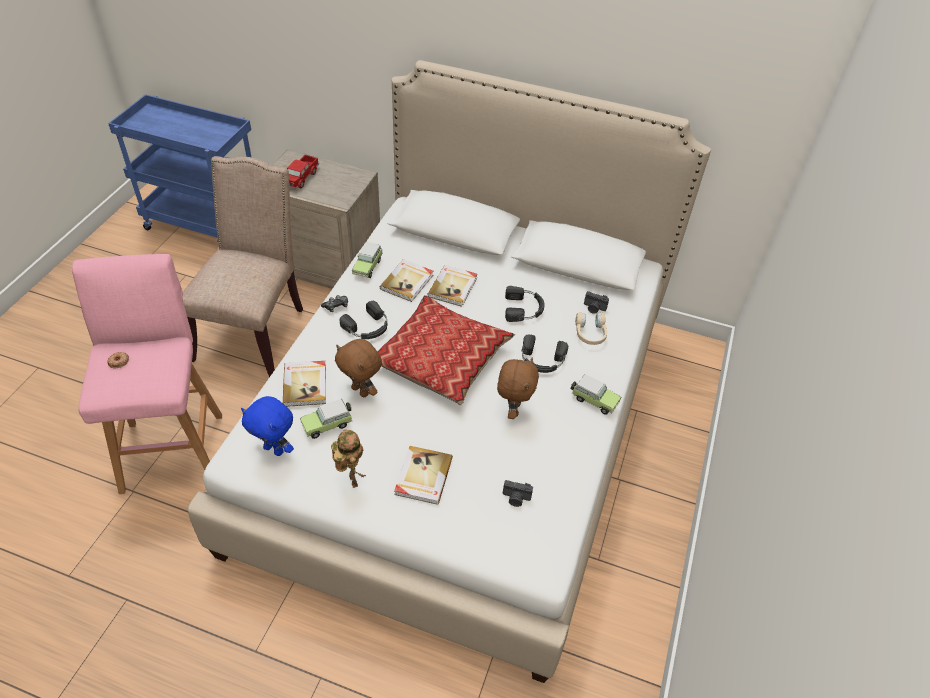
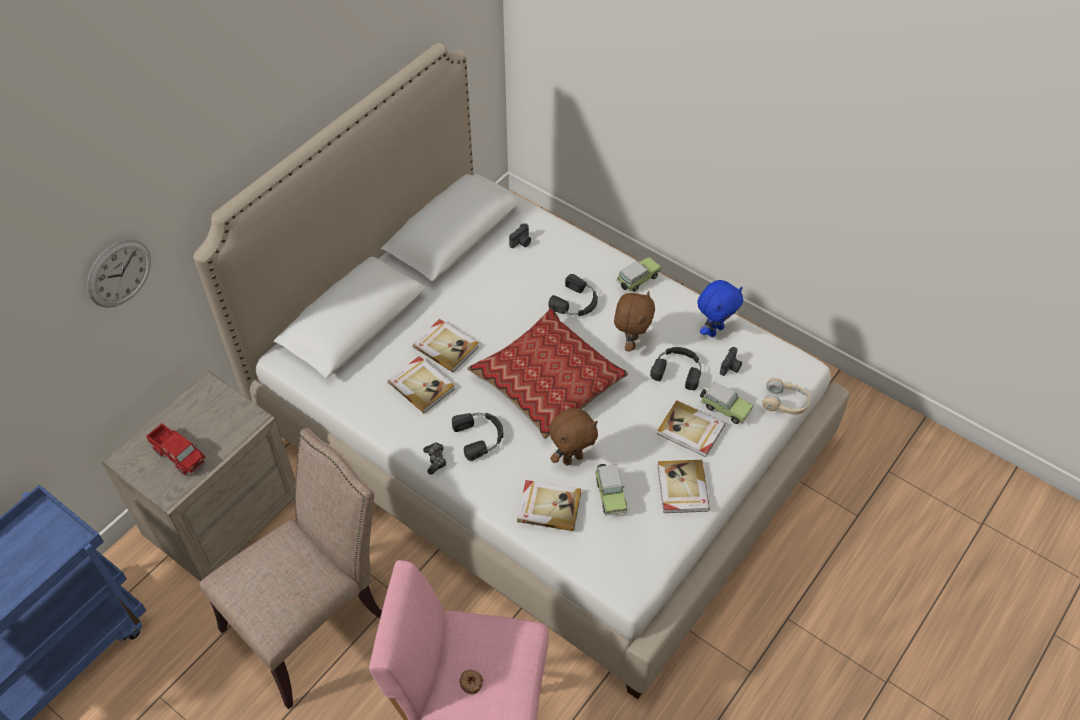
camera: 70 degrees left, 5 degrees up
(254, 331) = (311, 620): beige chair -> beige chair turned 105 degrees clockwise
(275, 449) = (626, 548): blue plush toy -> blue plush toy (714, 330)
(351, 42) = (119, 273): none -> wall clock
(351, 480) = (681, 488): toy robot -> book
(368, 266) = (380, 417): toy car -> toy car (724, 408)
(513, 409) = (631, 342): brown plush toy -> brown plush toy turned 75 degrees clockwise
(524, 308) = (501, 296): black headphones -> black headphones (678, 369)
(590, 334) = (554, 256): beige headphones -> beige headphones (785, 403)

